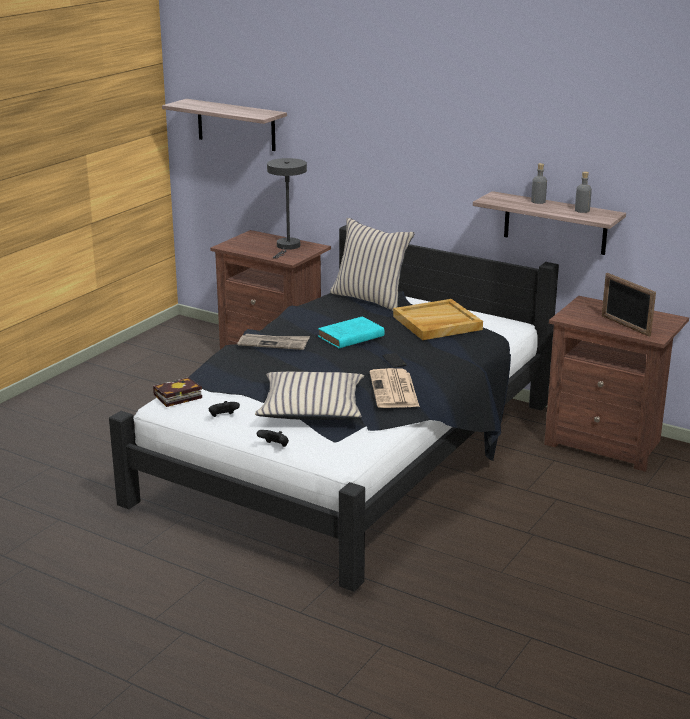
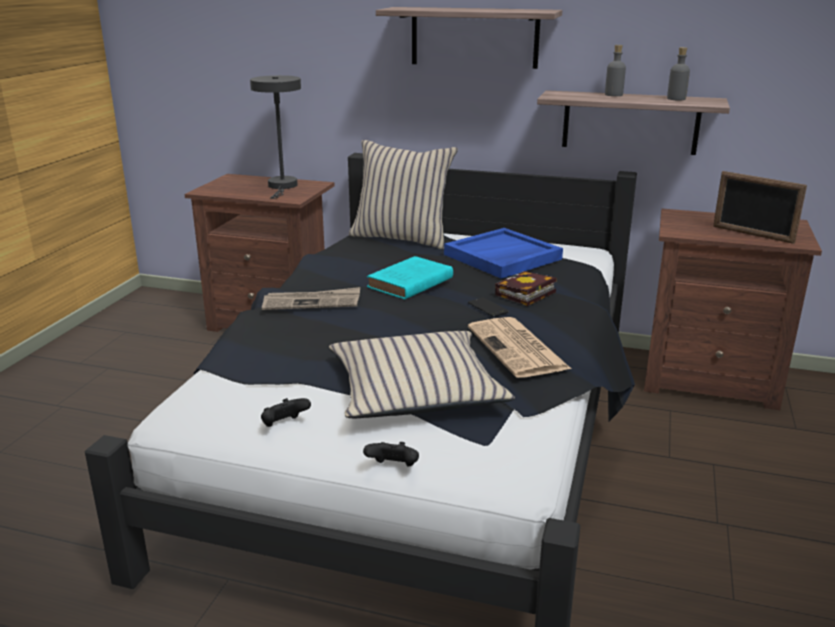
camera: 15 degrees left, 0 degrees up
(176, 397) = (194, 400): book -> book (524, 294)
(236, 125) = (198, 42): shelf -> shelf (474, 37)
(437, 323) = (502, 257): beige tray -> blue tray

